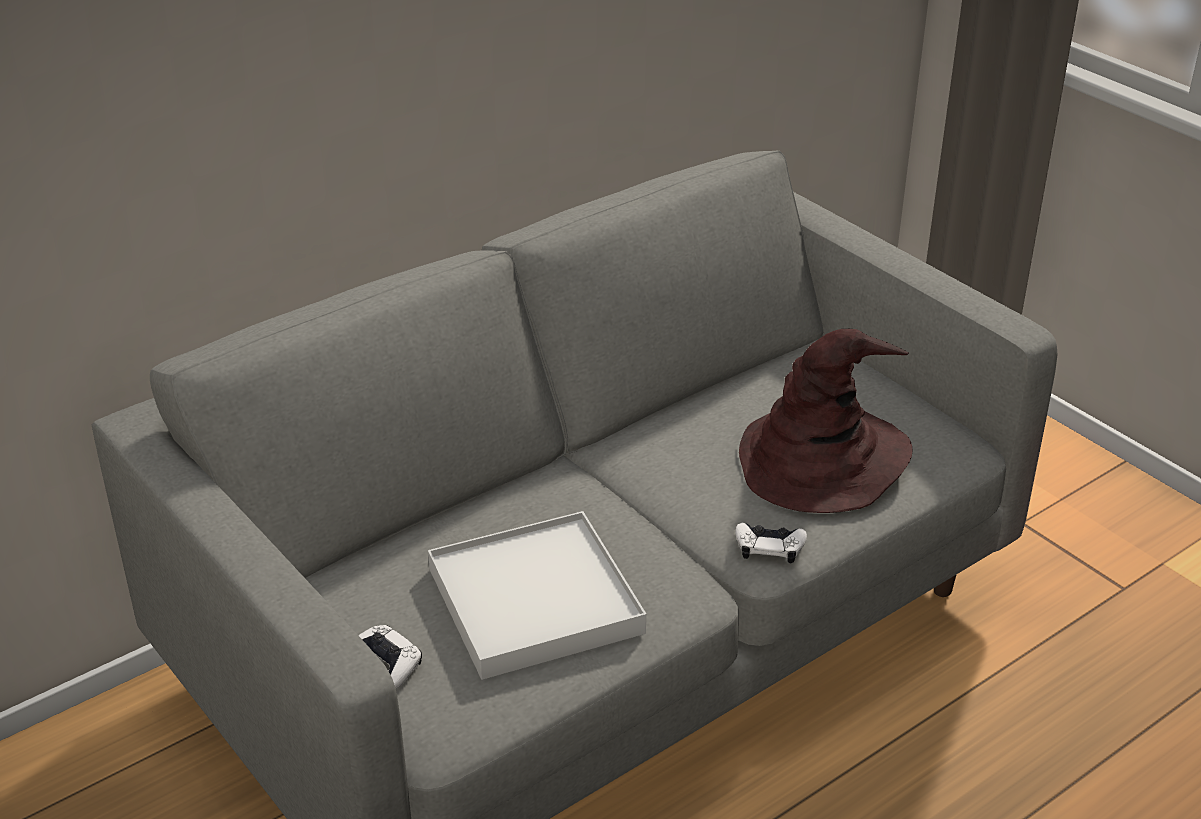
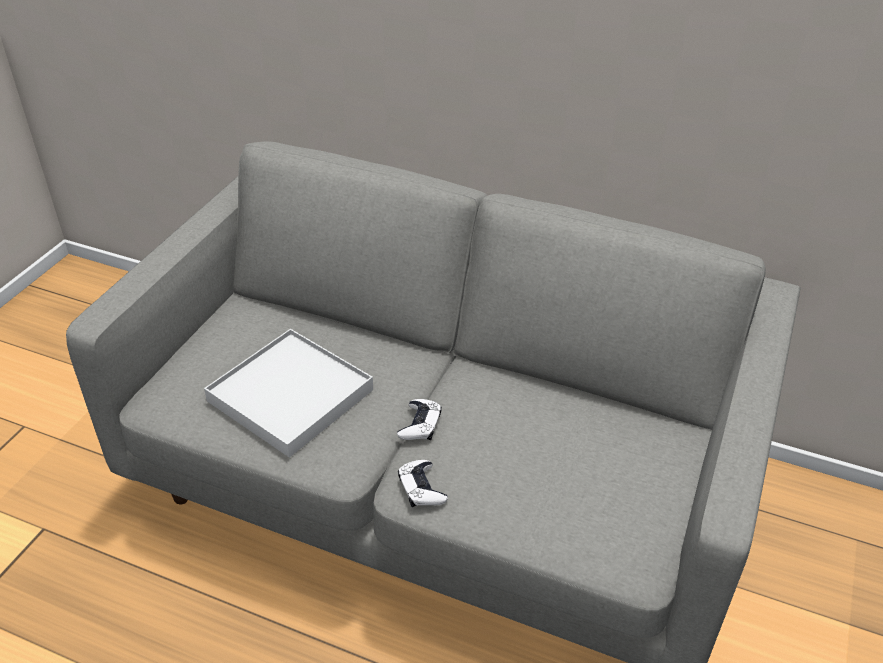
camera: 60 degrees right, 5 degrees up
(385, 663) = (201, 358): white game controller -> white game controller (420, 424)
(822, 460) = (545, 482): brown hat -> none

